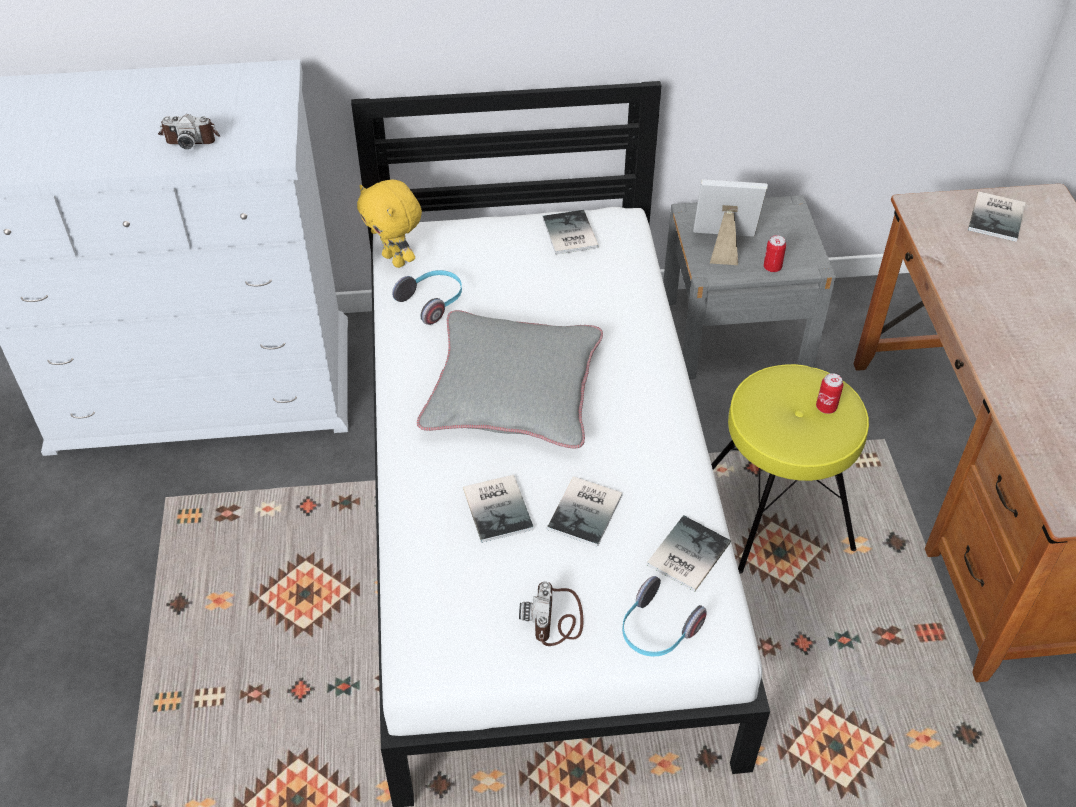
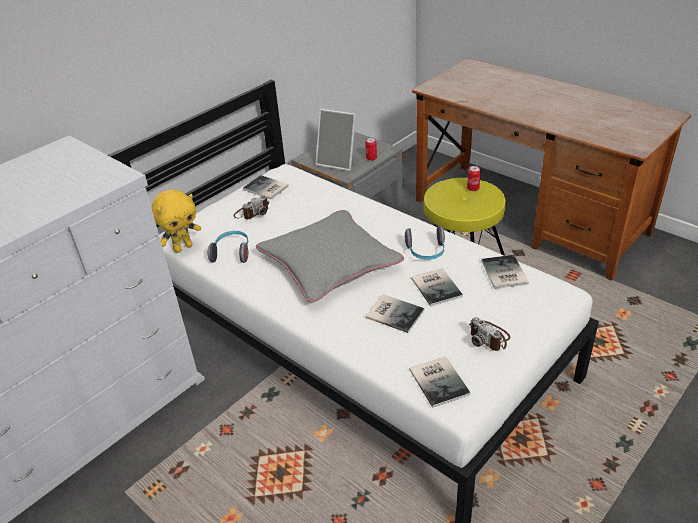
camera: 40 degrees left, 10 degrees down
(191, 136) = (48, 194): camera -> camera (252, 212)
(395, 260) = (183, 248): yellow plush toy -> yellow plush toy turned 45 degrees counterclockwise
(657, 631) = (536, 309): headphones -> headphones (426, 252)
(723, 246) = (338, 162): picture frame -> picture frame turned 120 degrees counterclockwise
(998, 217) = (462, 77): book -> book (440, 380)

